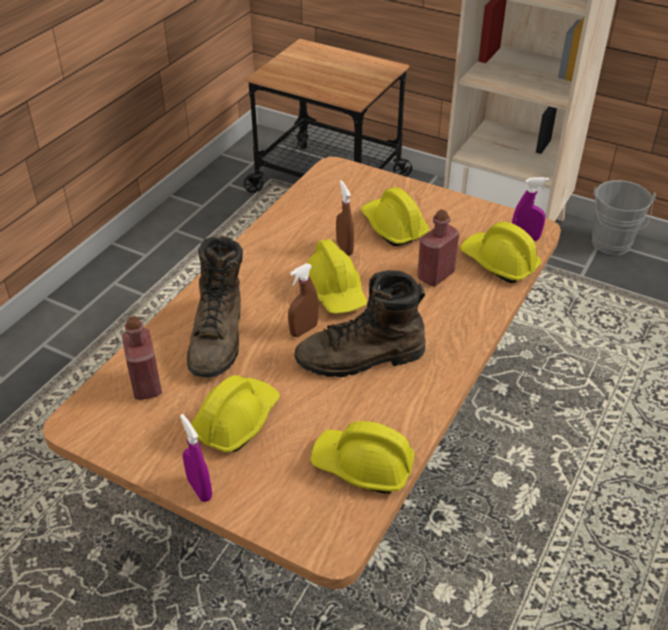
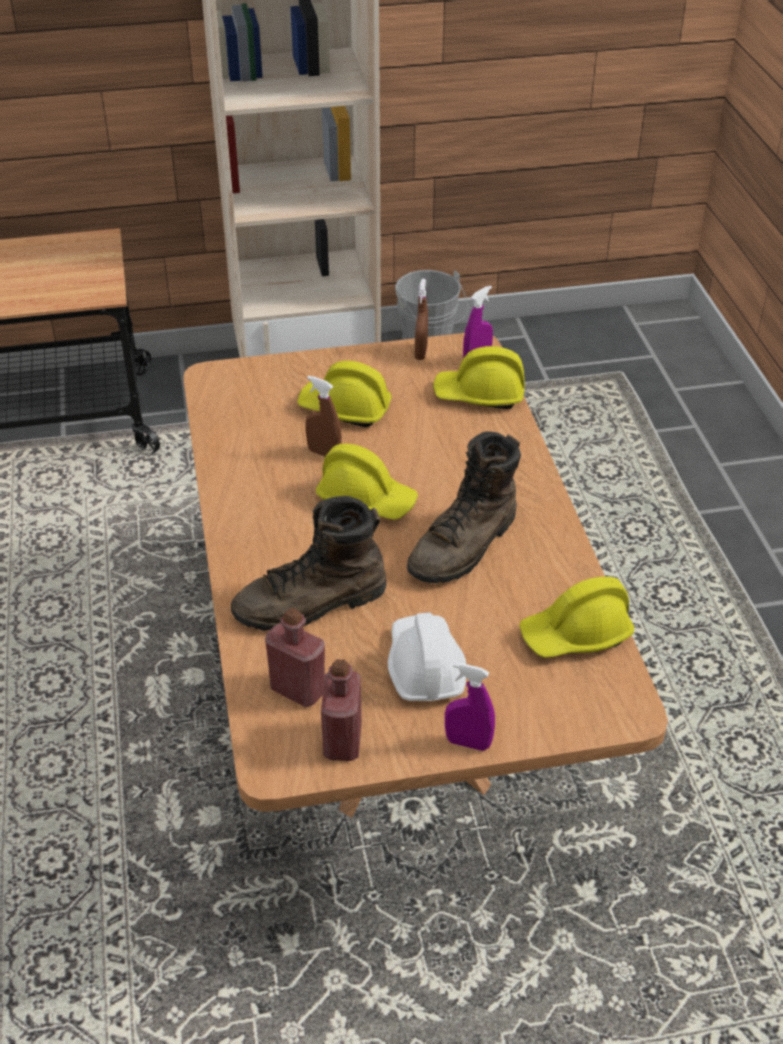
camera: 40 degrees left, 0 degrees up
(219, 338) = (311, 605): brown boot -> brown boot turned 105 degrees clockwise
(236, 420) = (424, 666): yellow hard hat -> white hard hat
(303, 330) = (382, 551): brown spray bottle -> brown spray bottle (421, 352)
(435, 275) = (439, 435): red bottle -> red bottle (342, 741)

